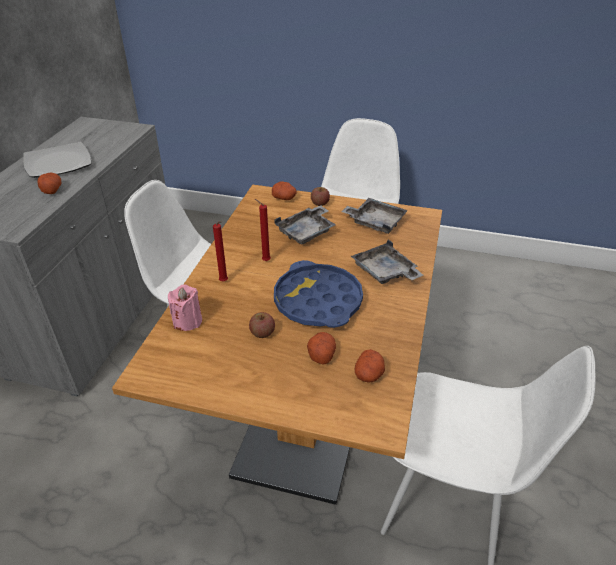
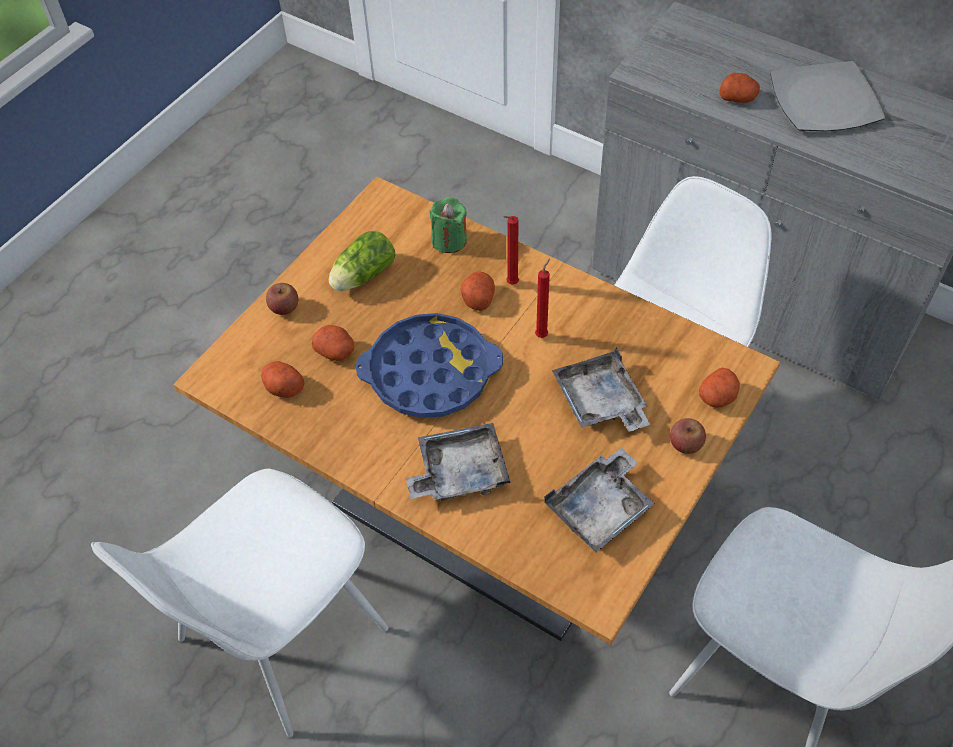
camera: 110 degrees right, 15 degrees up
(187, 321) = (449, 240): pink candle -> green candle
(239, 361) = (361, 276): none -> lettuce
(242, 294) = (478, 298): none -> potato
(262, 333) = (397, 304): apple -> apple (284, 307)

